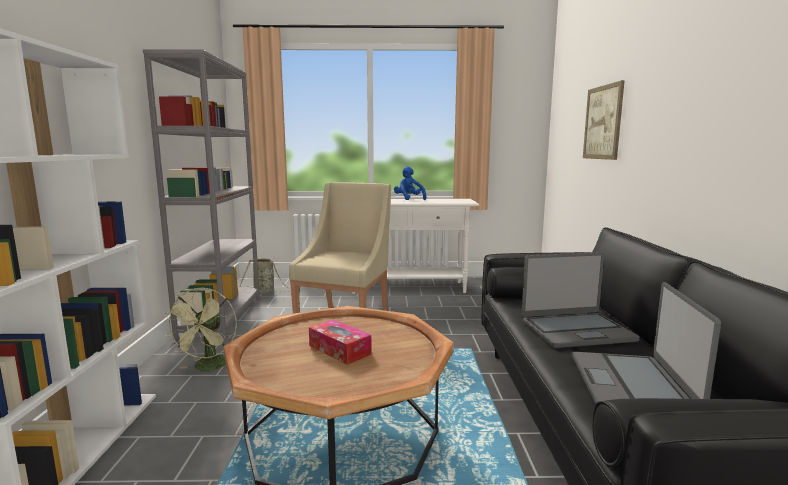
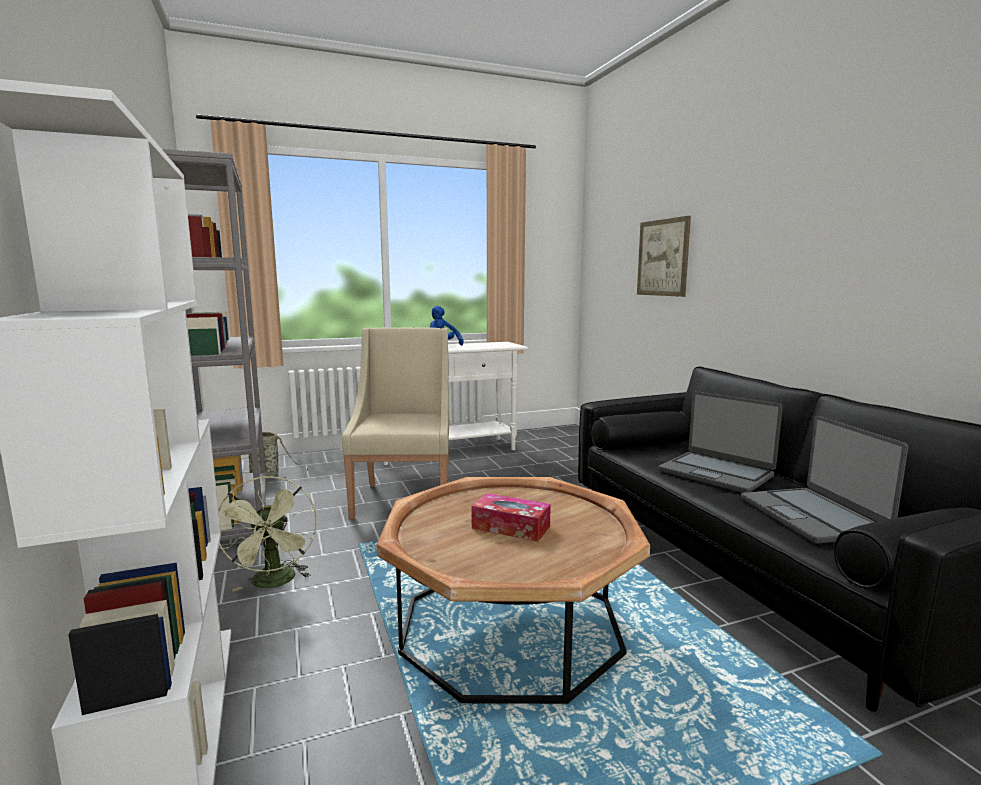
camera: 20 degrees left, 0 degrees up
(576, 331) = (716, 473): laptop -> laptop turned 75 degrees clockwise

